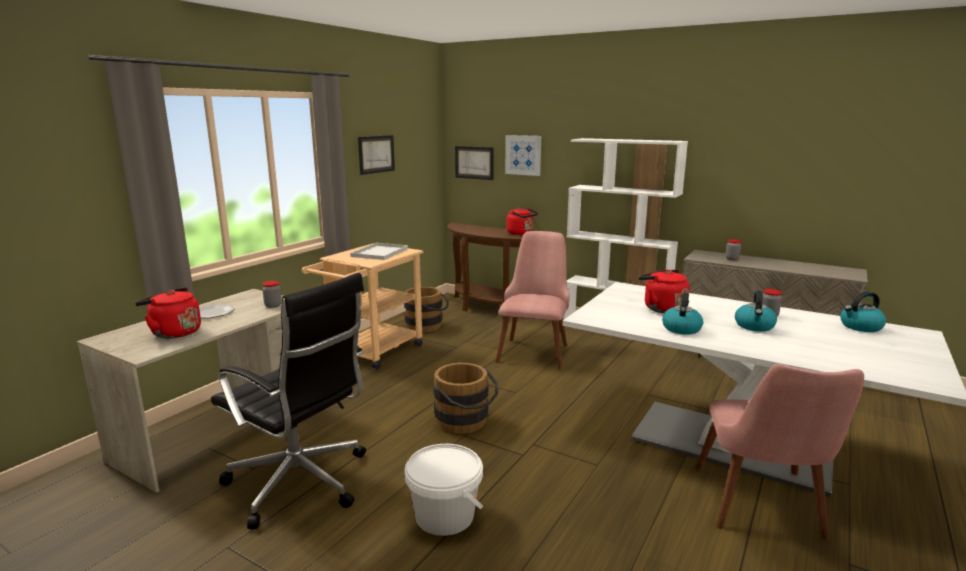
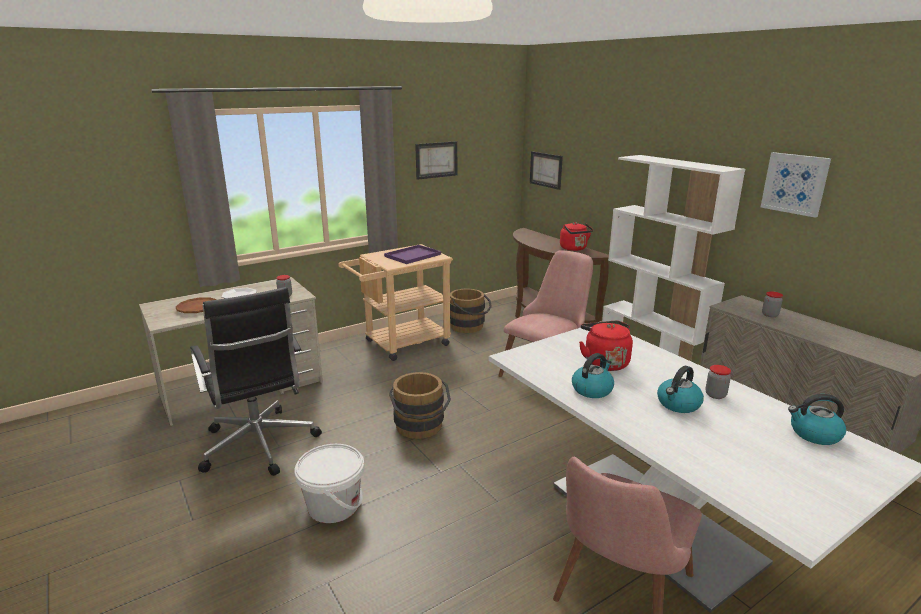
camera: 25 degrees right, 5 degrees up
(173, 332) = (198, 308): red kettle -> brown plate
(380, 252) = (413, 255): white tray -> purple tray
(523, 155) = (587, 167): picture -> picture (795, 184)

